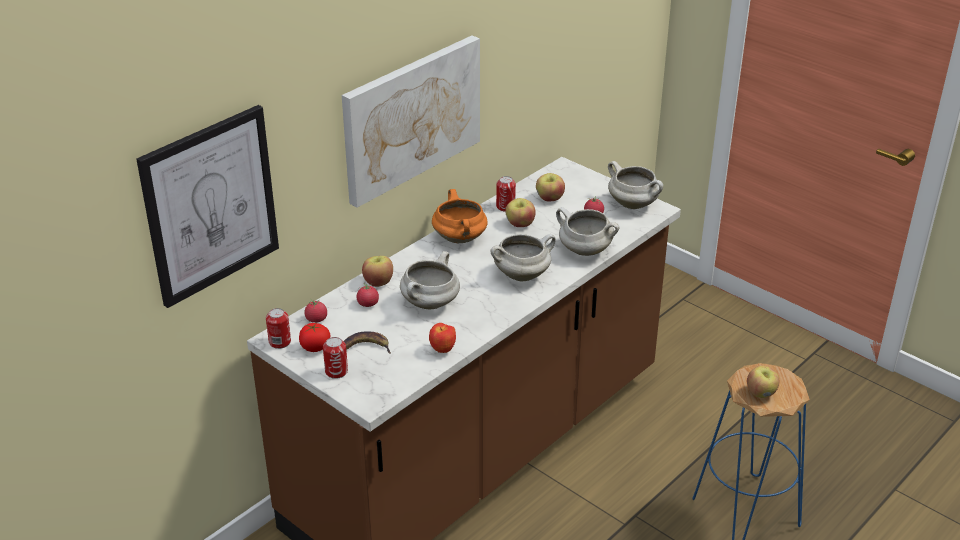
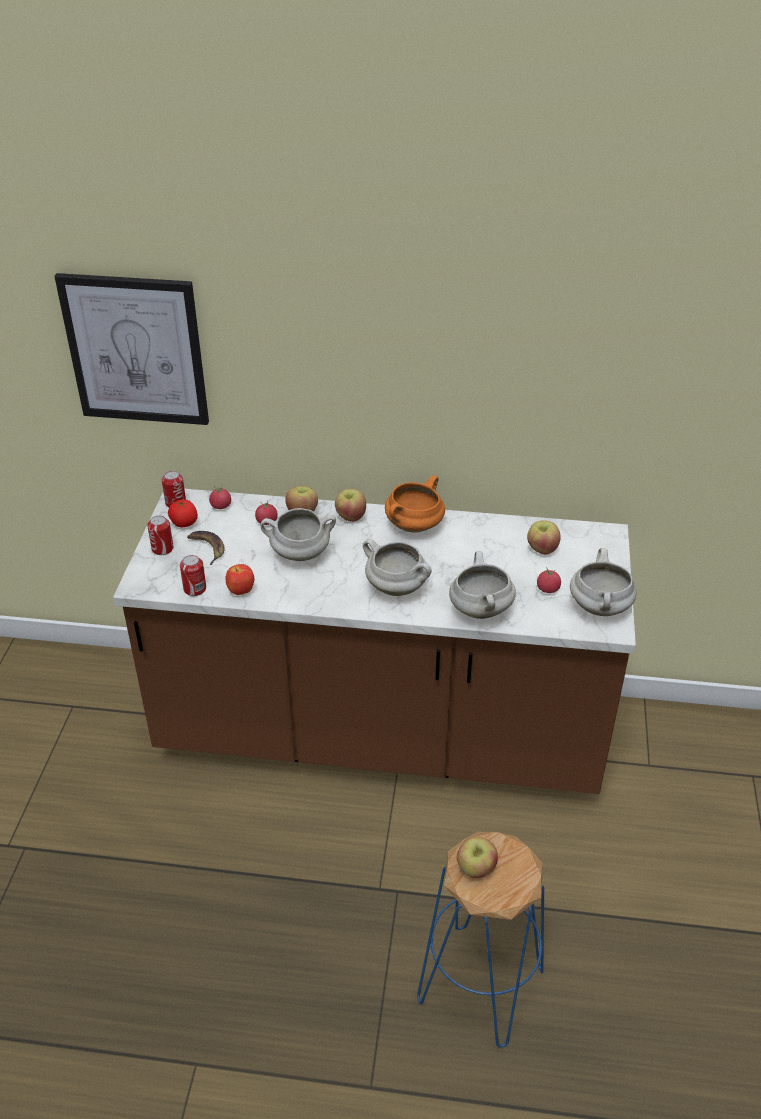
camera: 55 degrees right, 5 degrees up
(411, 118) = (395, 379): picture -> none
(505, 206) = (496, 528): can -> can (195, 589)
(520, 224) = (477, 550): apple -> apple (350, 517)

